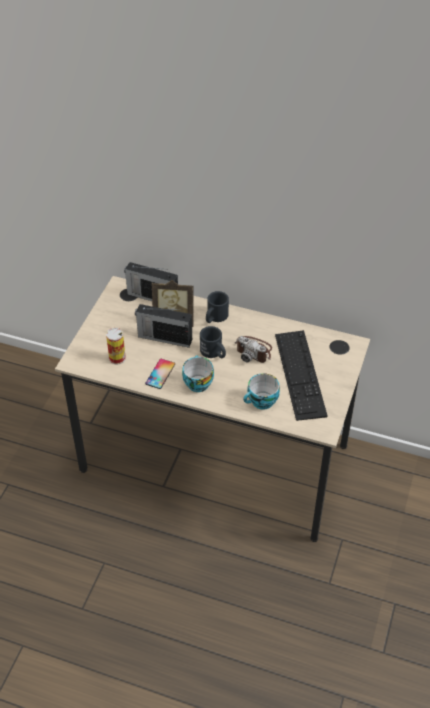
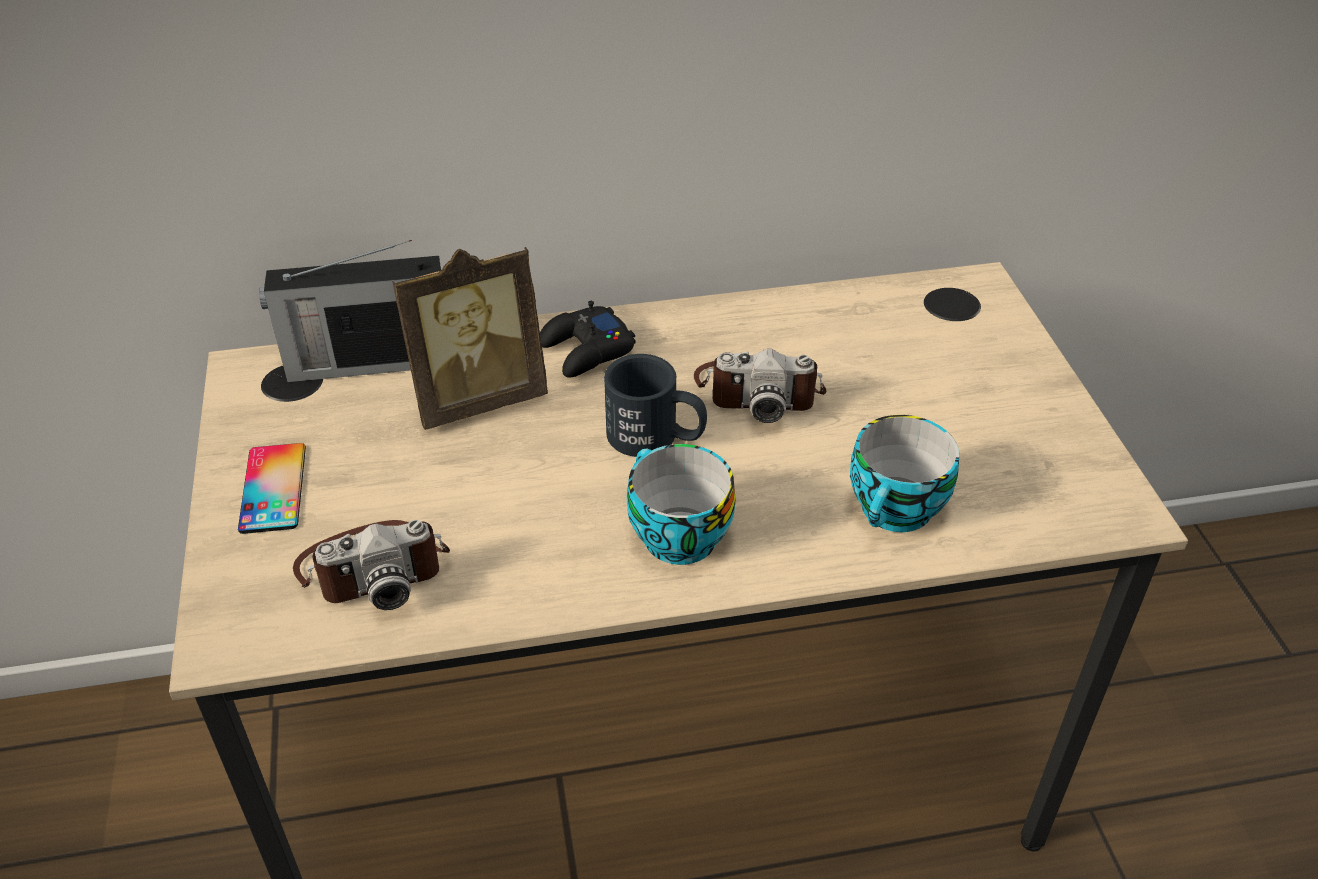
camera: 30 degrees left, 5 degrees down
(117, 358) = (373, 568): can -> camera
(160, 374) = (544, 557): phone -> phone (273, 488)
(164, 338) = (481, 454): radio -> none
(215, 317) = (586, 350): black mug -> black game controller
(300, 374) = (924, 400): keyboard -> none

